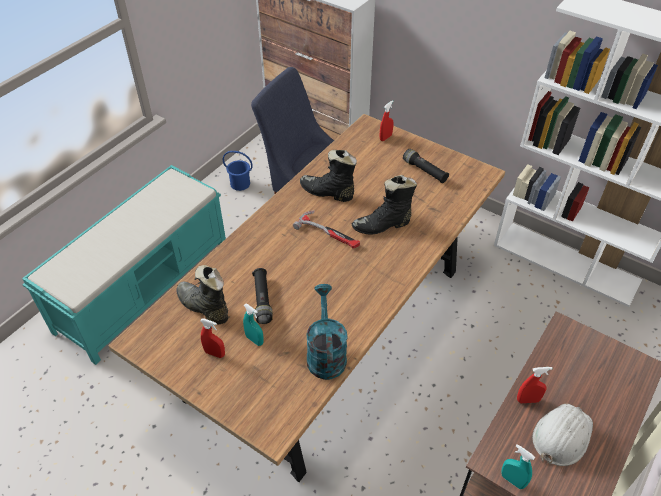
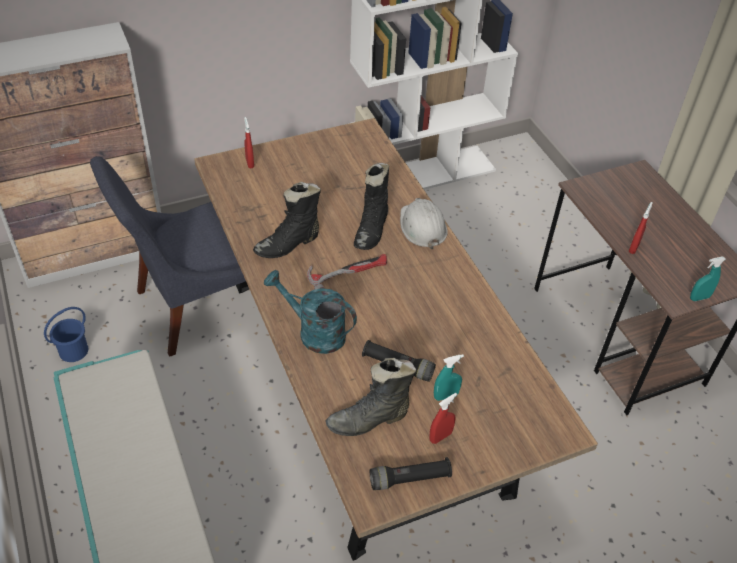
camera: 60 degrees left, 0 degrees up
(325, 353) = (499, 350): turquoise watering can -> turquoise watering can (314, 332)
(424, 171) = (325, 164): black flashlight -> black flashlight (410, 479)
(561, 435) = (675, 249): white hard hat -> white hard hat (422, 227)

